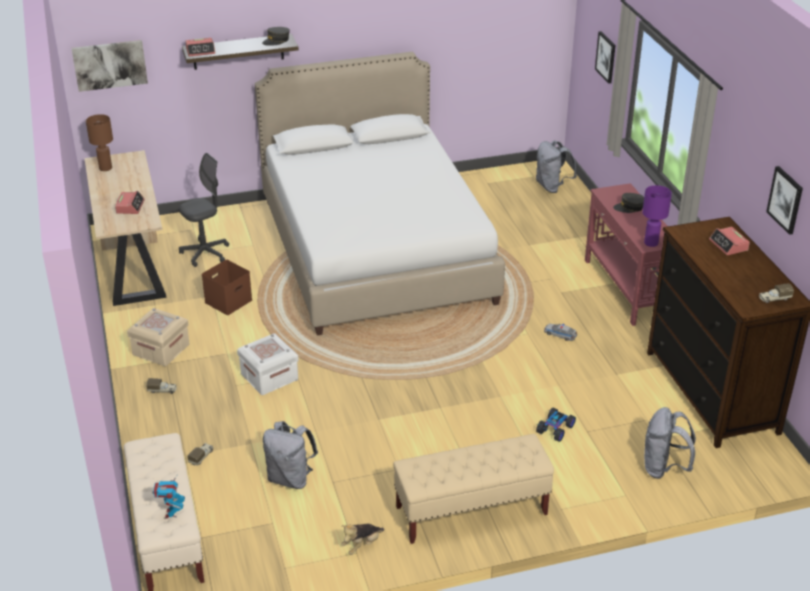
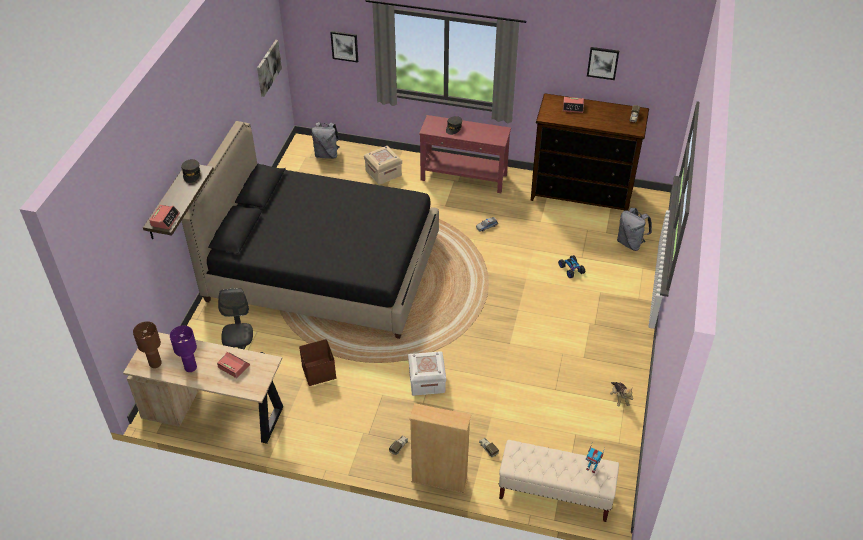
camera: 60 degrees left, 10 degrees up
(110, 65) = (113, 283): picture -> picture (268, 67)
(133, 435) = (439, 480): none -> beige bookcase
(161, 349) = (348, 431): beige storage box -> beige storage box (383, 173)
(290, 478) = (539, 409): grey backpack -> none
(375, 250) = (323, 269): white bed -> black bed
(471, 511) = (618, 337): beige bench -> none
(650, 243) = (498, 138): purple table lamp -> purple table lamp (190, 368)

